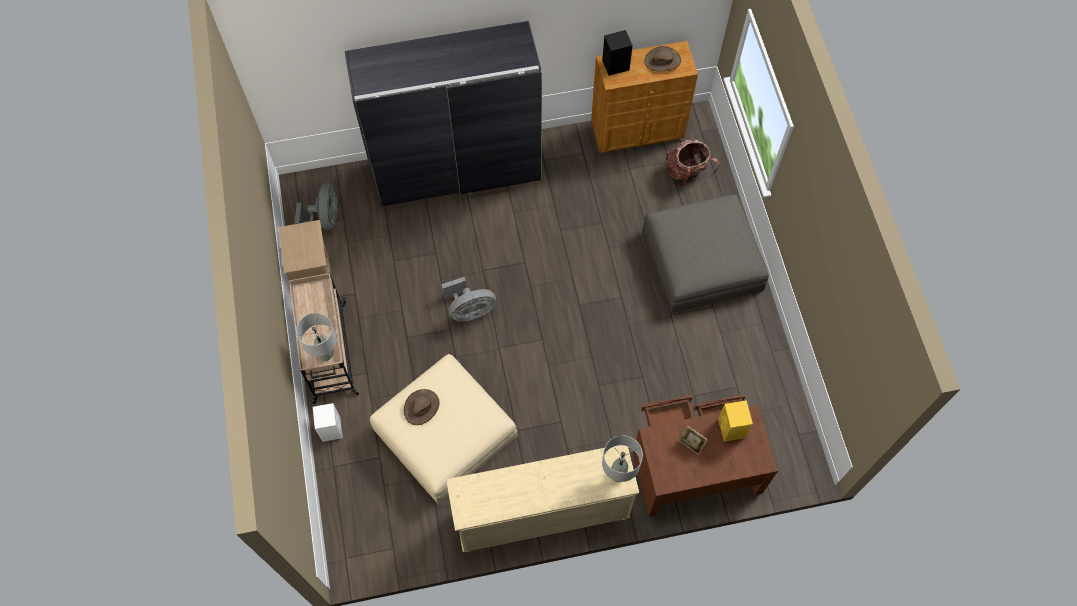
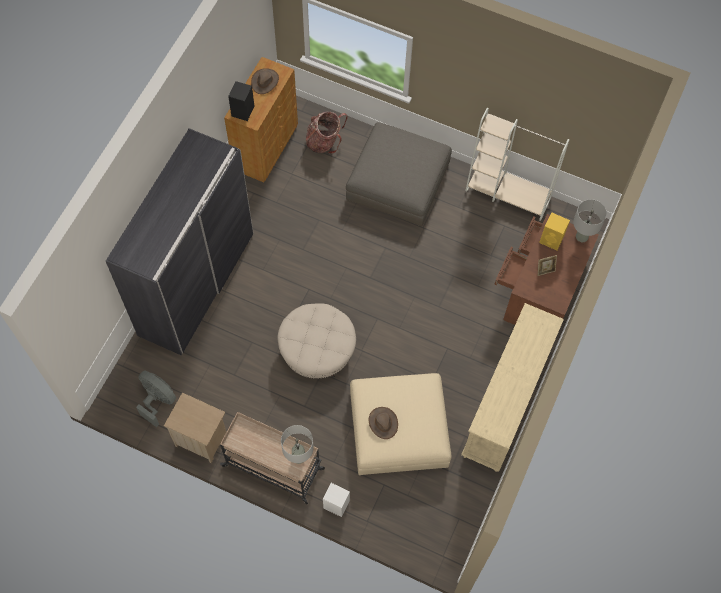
camera: 55 degrees left, 0 degrees up
(470, 310) = (317, 350): grey fan -> beige ottoman
(618, 474) = (542, 323): grey table lamp -> grey table lamp (581, 237)
(773, 368) = (508, 195): none -> beige clothes rack

